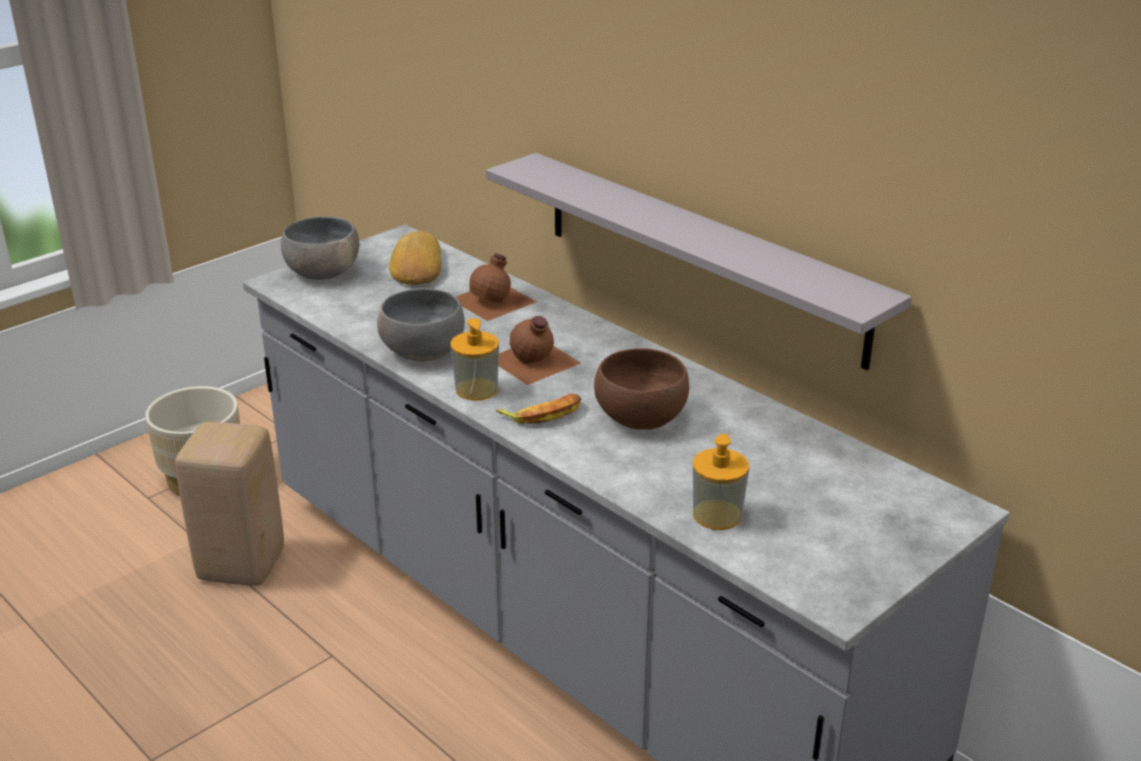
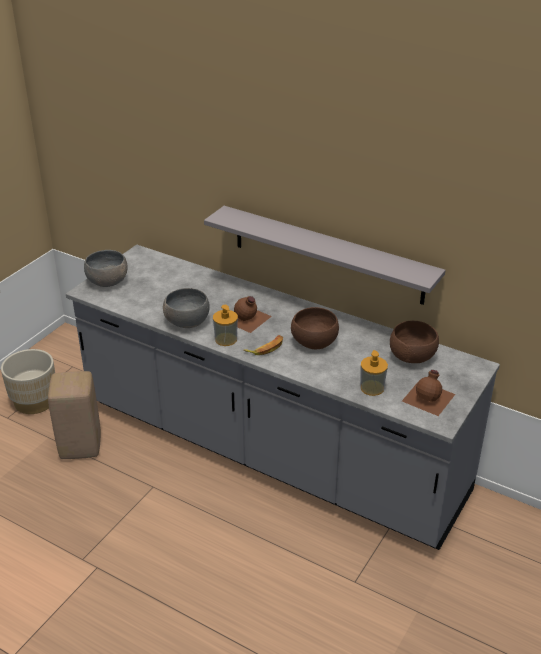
camera: 15 degrees left, 5 degrees up
(415, 267) = (156, 271): bread -> none
(494, 300) = (209, 285): brown bottle -> brown bottle (429, 397)
(825, 470) = (412, 356): none -> brown bowl

